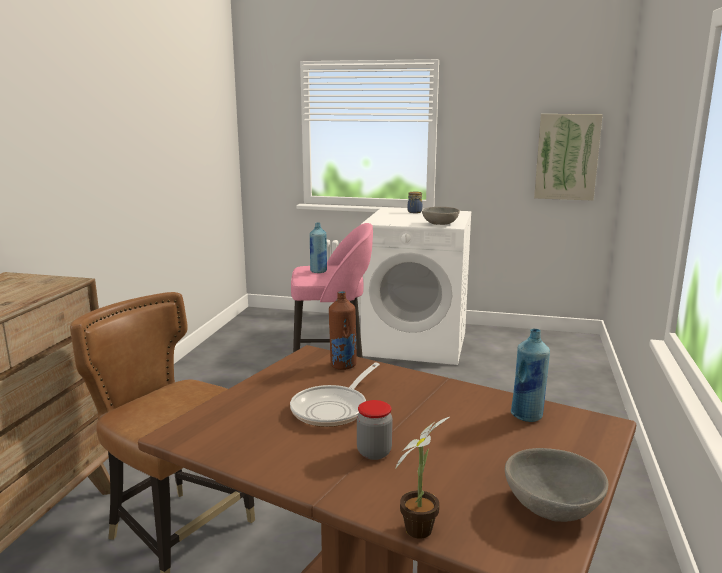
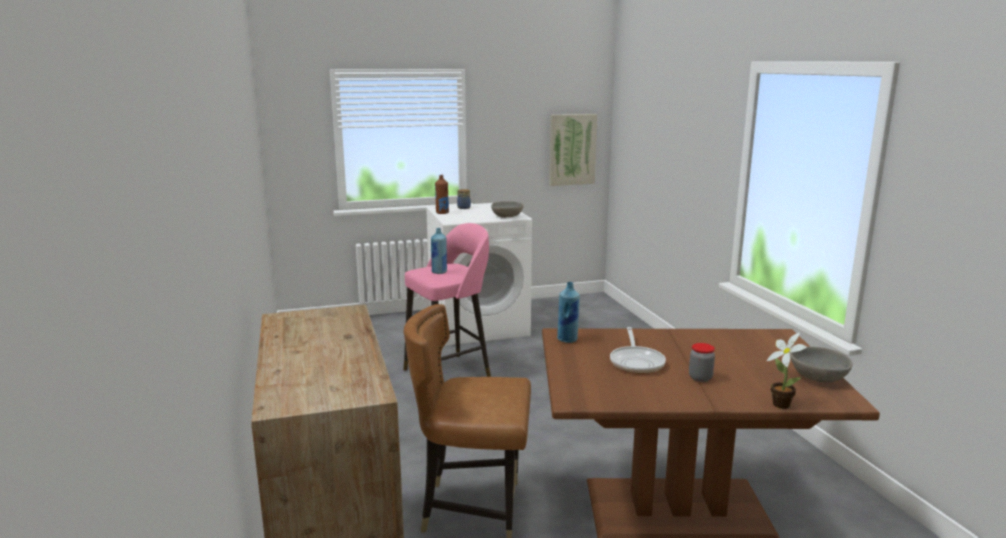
camera: 30 degrees left, 0 degrees up
(342, 365) = (593, 335): brown bottle -> brown bottle (442, 213)
(527, 416) = (741, 339): blue bottle -> blue bottle (567, 340)

